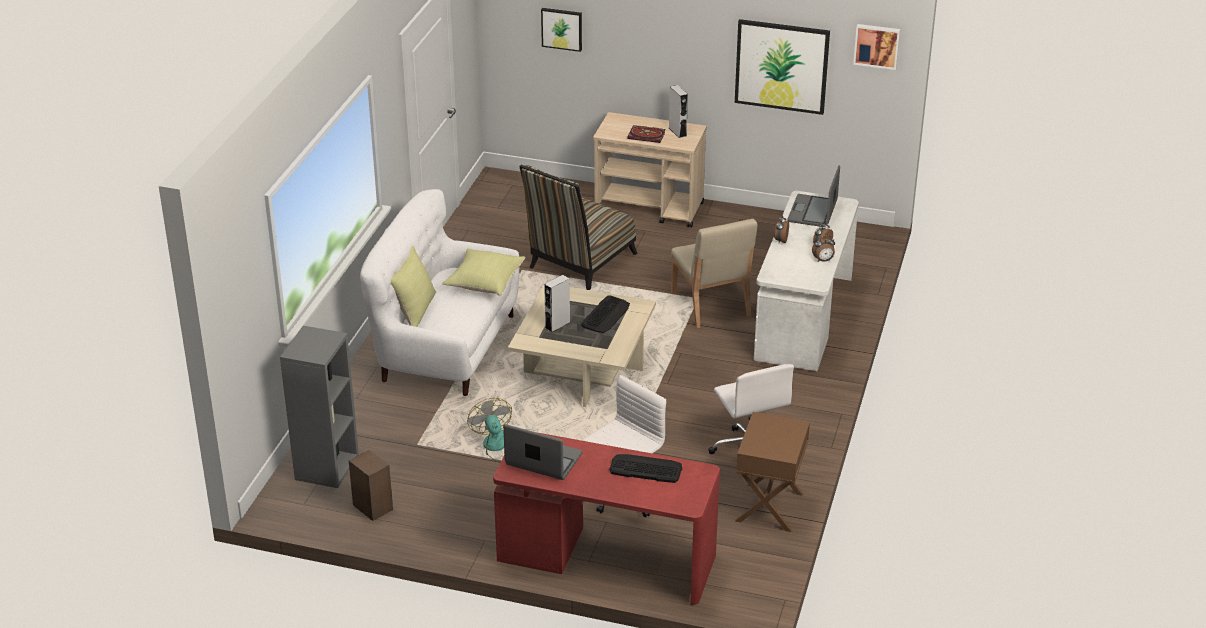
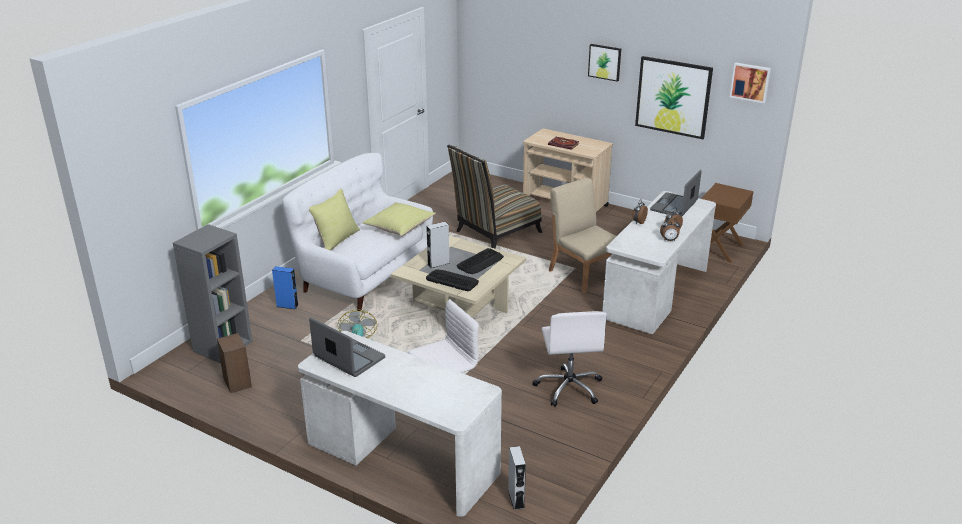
camera: 15 degrees right, 5 degrees down
(373, 403) = (287, 306): none -> blue speaker
(562, 28) = (513, 60): picture -> picture (605, 62)
(606, 559) = (401, 459): red desk -> white desk
(645, 469) = (433, 379): keyboard -> keyboard (452, 280)
(677, 132) = (588, 144): grey speaker -> grey speaker (516, 499)
(710, 305) = (583, 274): beige chair -> beige chair turned 150 degrees clockwise
(770, 507) = (567, 440): brown nightstand -> brown nightstand (719, 249)

